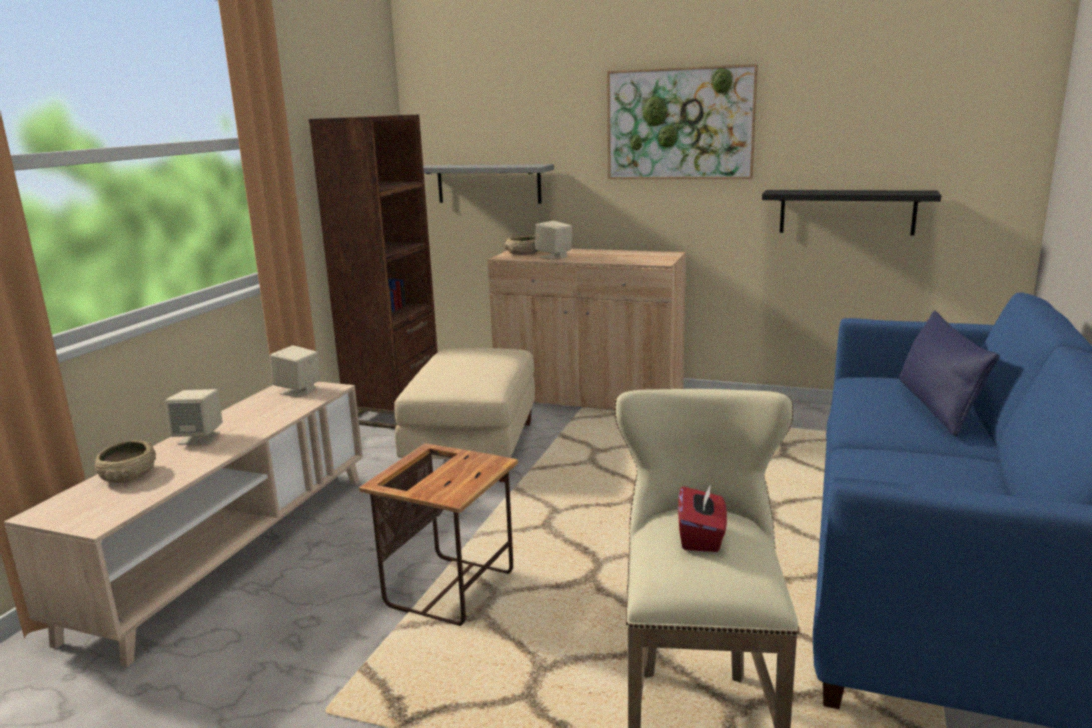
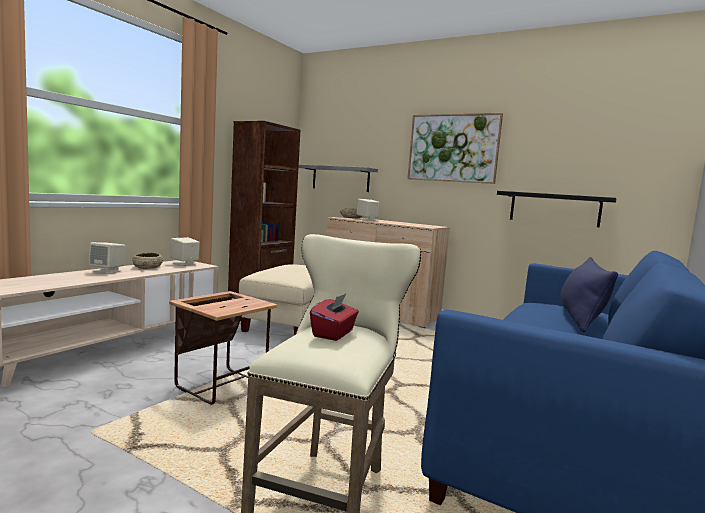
camera: 10 degrees right, 10 degrees down
(129, 474) = (51, 277): beige bowl -> beige bowl (147, 267)

